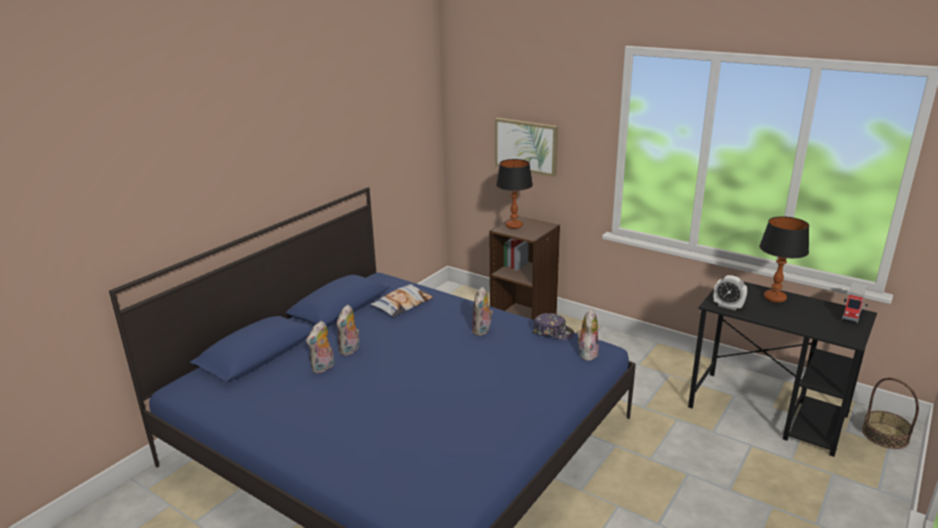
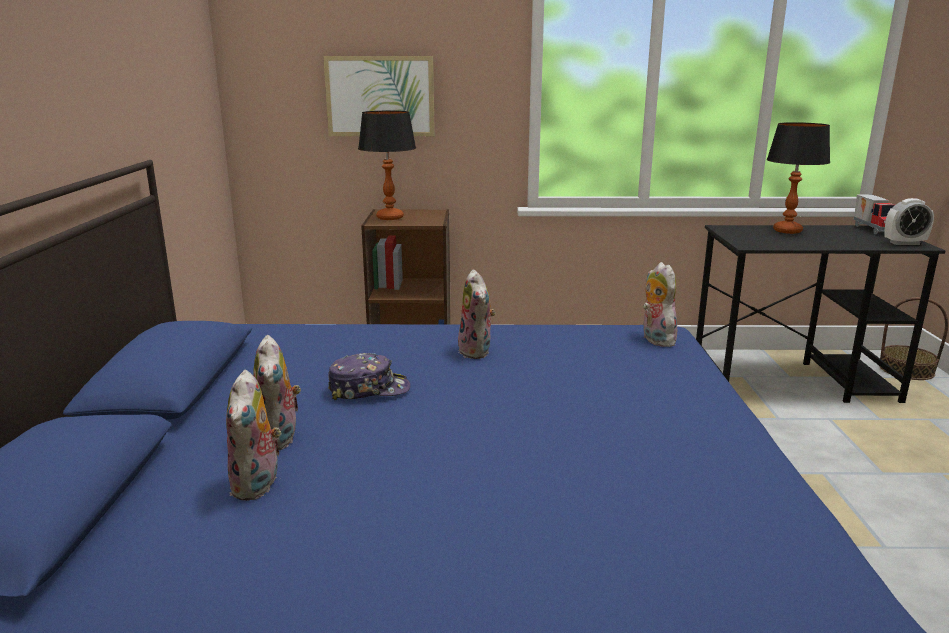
camera: 35 degrees left, 5 degrees down
(402, 304) = (295, 352): pillow -> none
(553, 332) = (576, 329): cap -> cap (369, 389)
(728, 306) = (764, 244): alarm clock -> alarm clock (904, 243)

